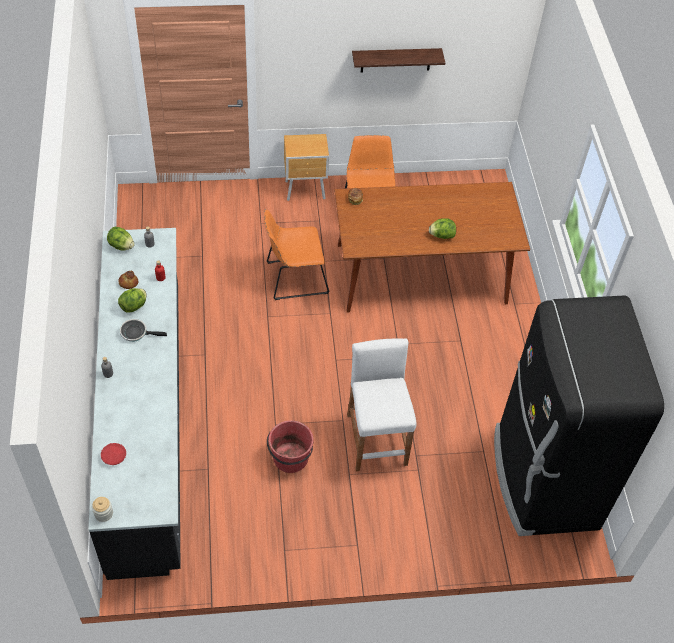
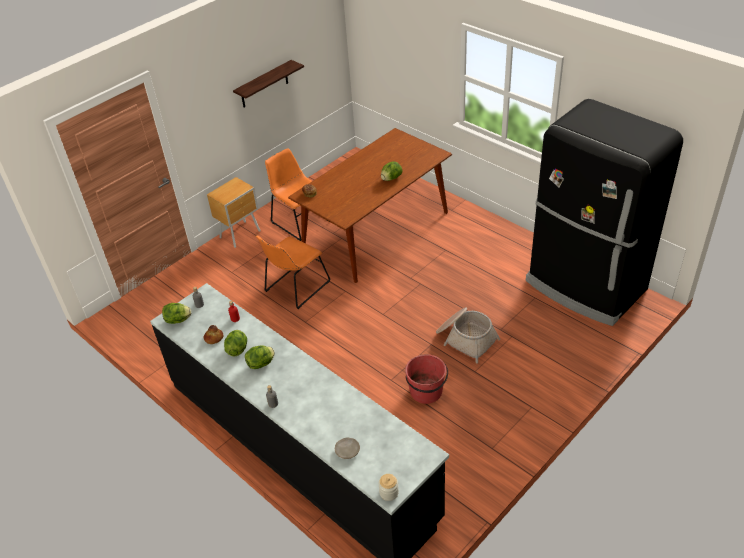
camera: 35 degrees left, 10 degrees down
(114, 456) = (347, 450): red plate -> beige plate
(136, 333) = (261, 364): frying pan -> lettuce
(376, 439) = (465, 339): white stool -> basket

